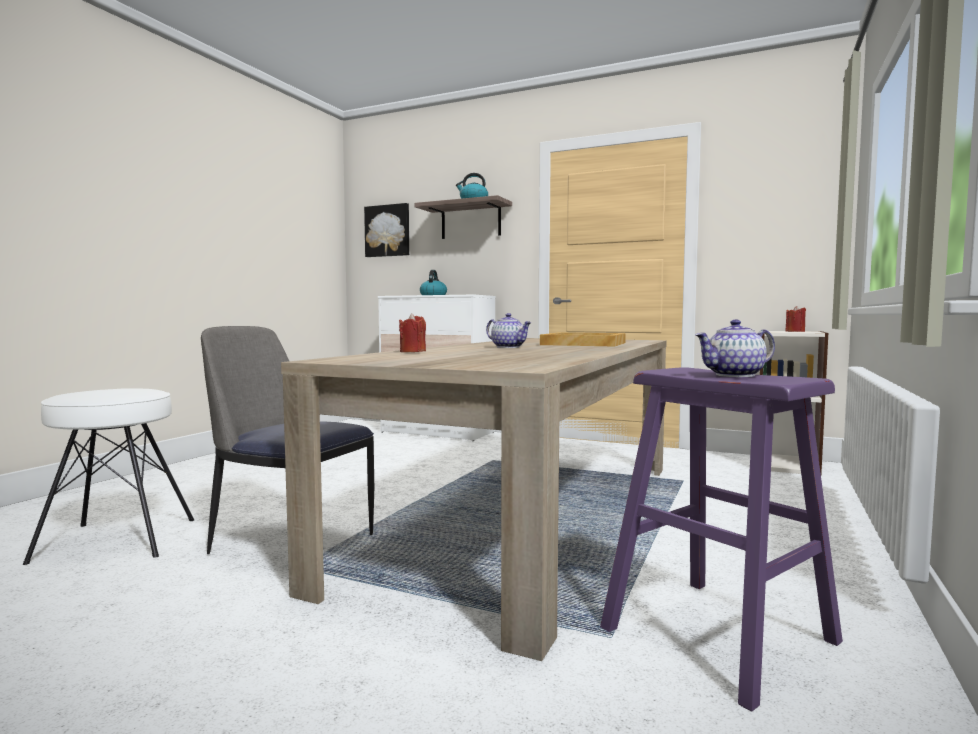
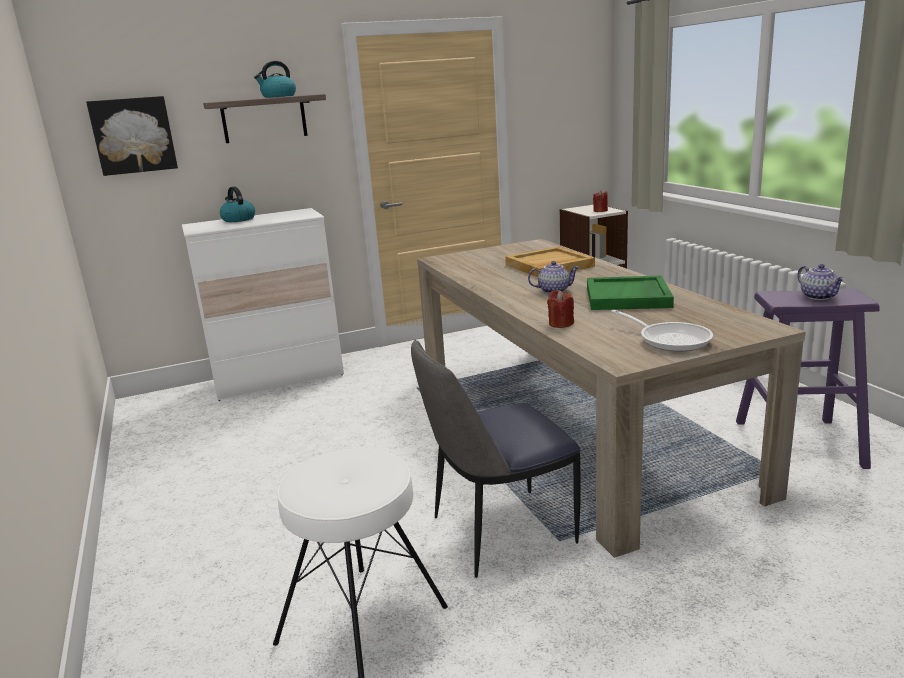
camera: 45 degrees left, 15 degrees up
(418, 361) = (670, 339): none -> frying pan
(535, 352) = (628, 297): none -> green tray
(735, 375) = (819, 296): teapot -> teapot turned 45 degrees counterclockwise

